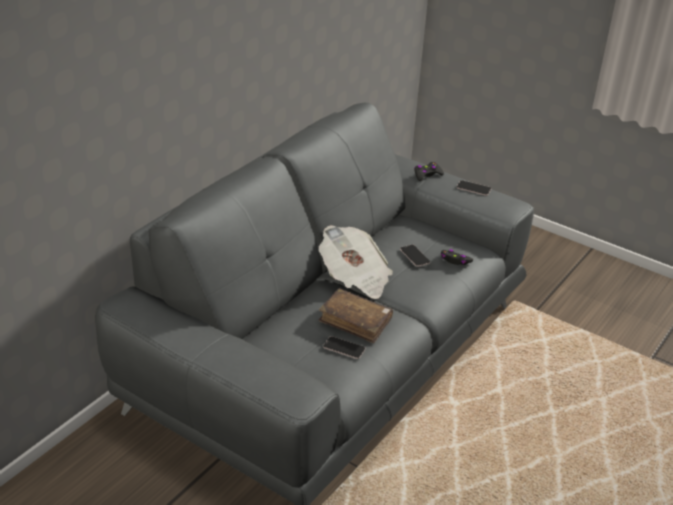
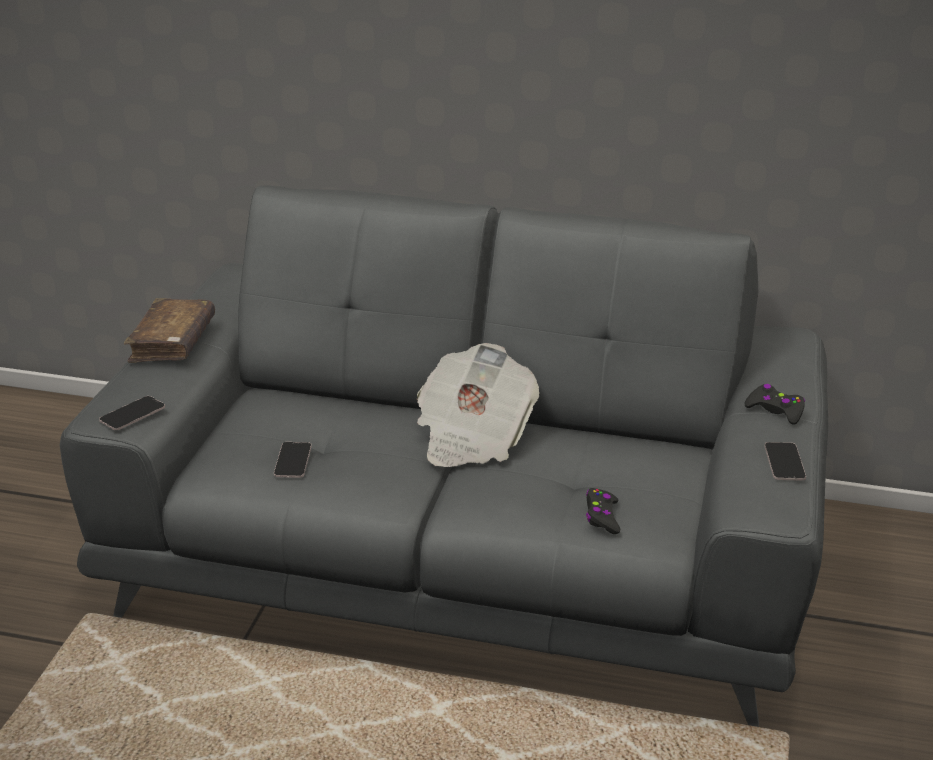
camera: 70 degrees right, 5 degrees down
(355, 321) = (361, 457): brown book -> brown book (172, 342)
(414, 256) = (580, 477): phone -> phone (132, 414)

